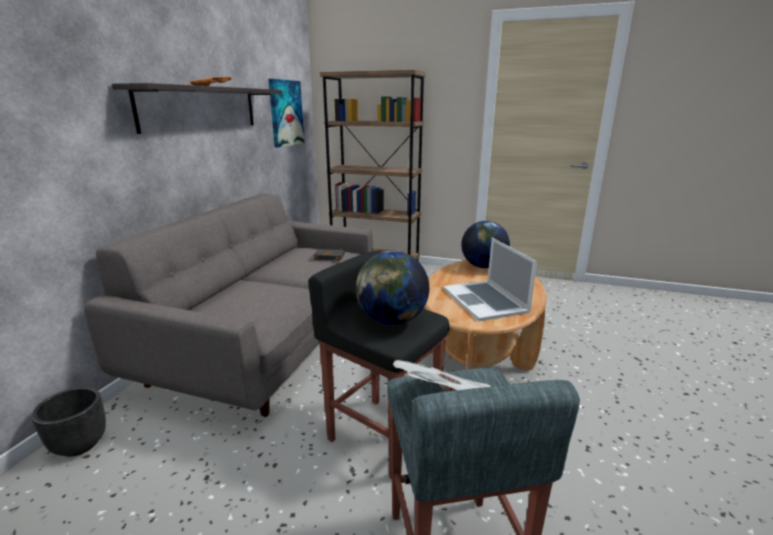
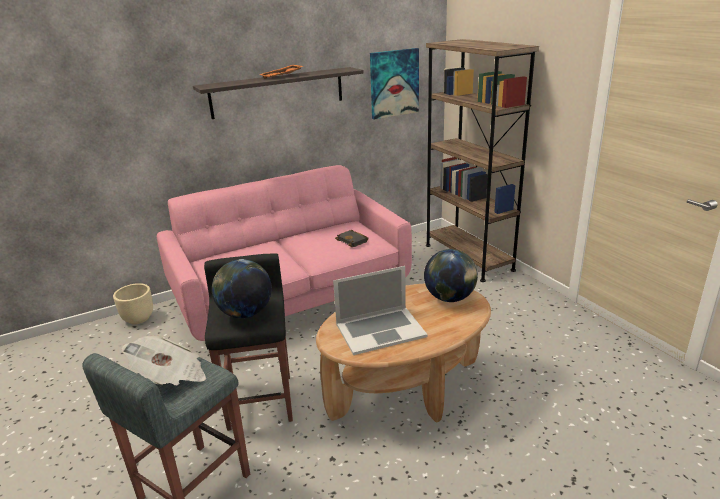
camera: 45 degrees right, 5 degrees up
(80, 444) = (139, 318): black planter -> beige planter
(270, 341) = (291, 297): grey sofa -> pink sofa
(485, 300) = (380, 330): laptop -> laptop turned 135 degrees counterclockwise

